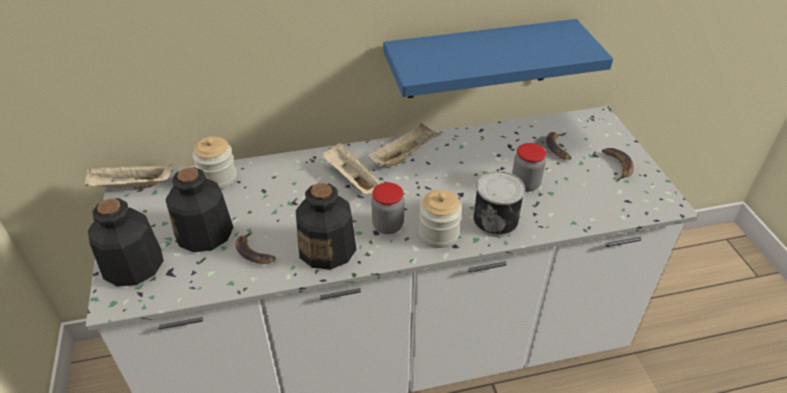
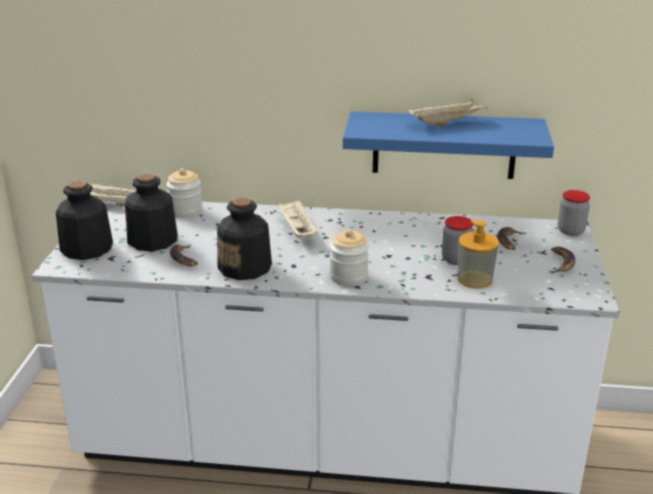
camera: 20 degrees right, 15 degrees down
(388, 225) = (307, 263): jar -> jar (570, 231)
(404, 155) = (356, 222): beige tray -> beige tray (446, 122)
(496, 219) = (409, 277): can -> none
(556, 207) = (475, 279): none -> soap dispenser

